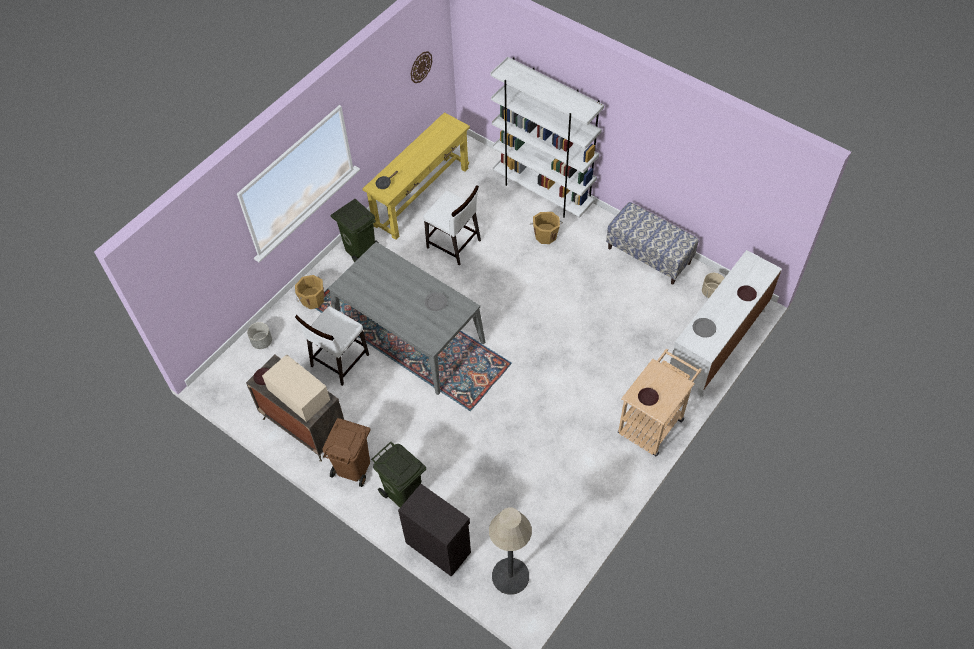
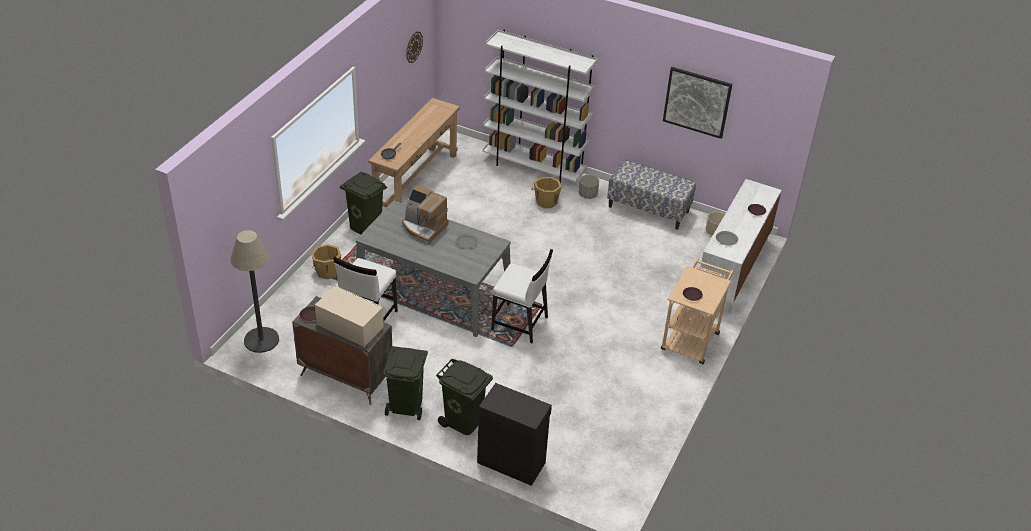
camera: 15 degrees left, 15 degrees down
(262, 342) = (283, 310): grey planter -> grey planter (587, 195)
(354, 468) = (407, 406): brown trash can -> green trash can
(398, 279) = (424, 227): none -> coffee machine
(421, 196) = (416, 180): yellow console table -> brown console table
(454, 244) = (459, 215): white chair -> white chair (520, 324)
(510, 576) = (590, 478): floor lamp -> floor lamp (261, 340)
(702, 166) = (697, 102): none -> picture

